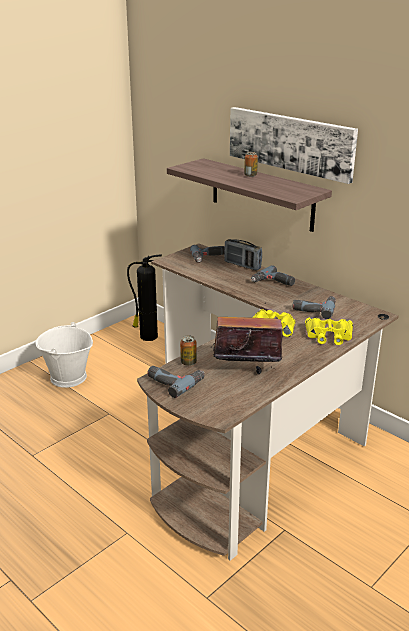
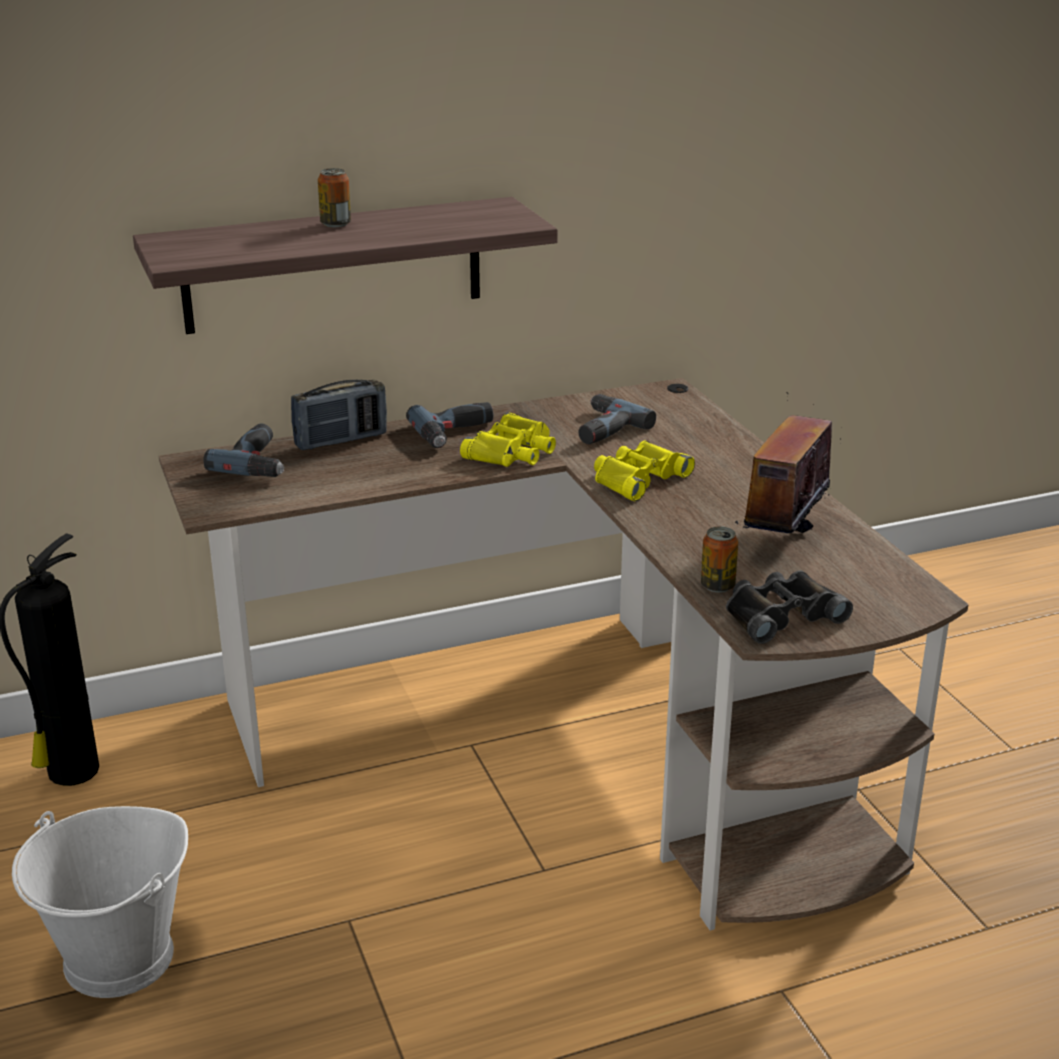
camera: 65 degrees left, 0 degrees up
(175, 381) = (780, 614): power drill -> black binoculars
(290, 142) = (399, 125): picture -> none
(329, 335) = (710, 443): yellow binoculars -> yellow binoculars (513, 451)

